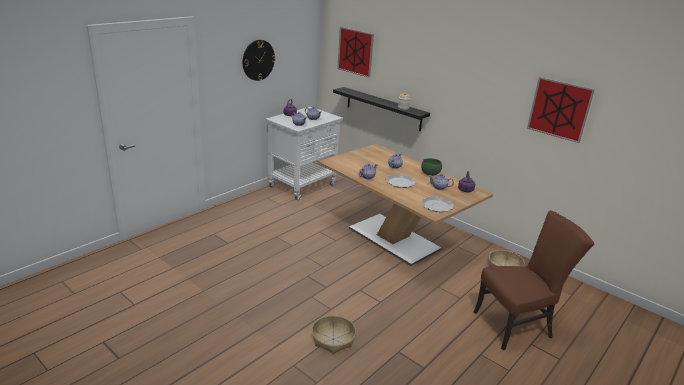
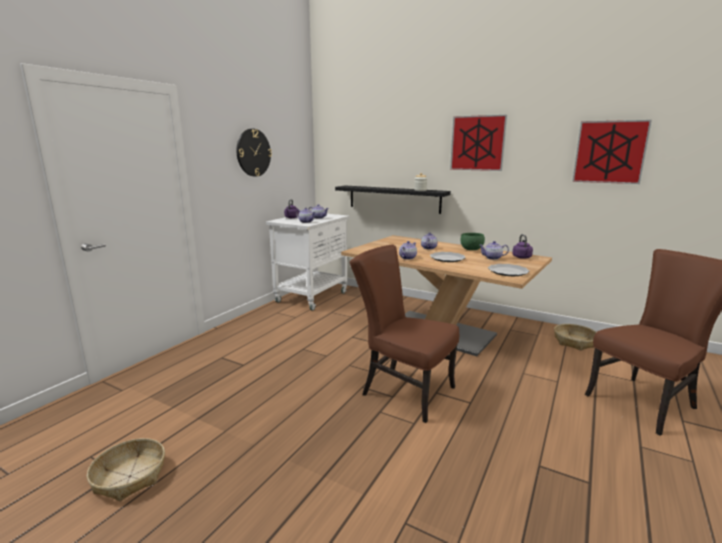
camera: 10 degrees left, 10 degrees down
(333, 339) = (441, 465): basket -> basket (130, 476)
(336, 283) = (402, 390): none -> brown chair
(355, 51) = (355, 144): picture -> picture (477, 143)

